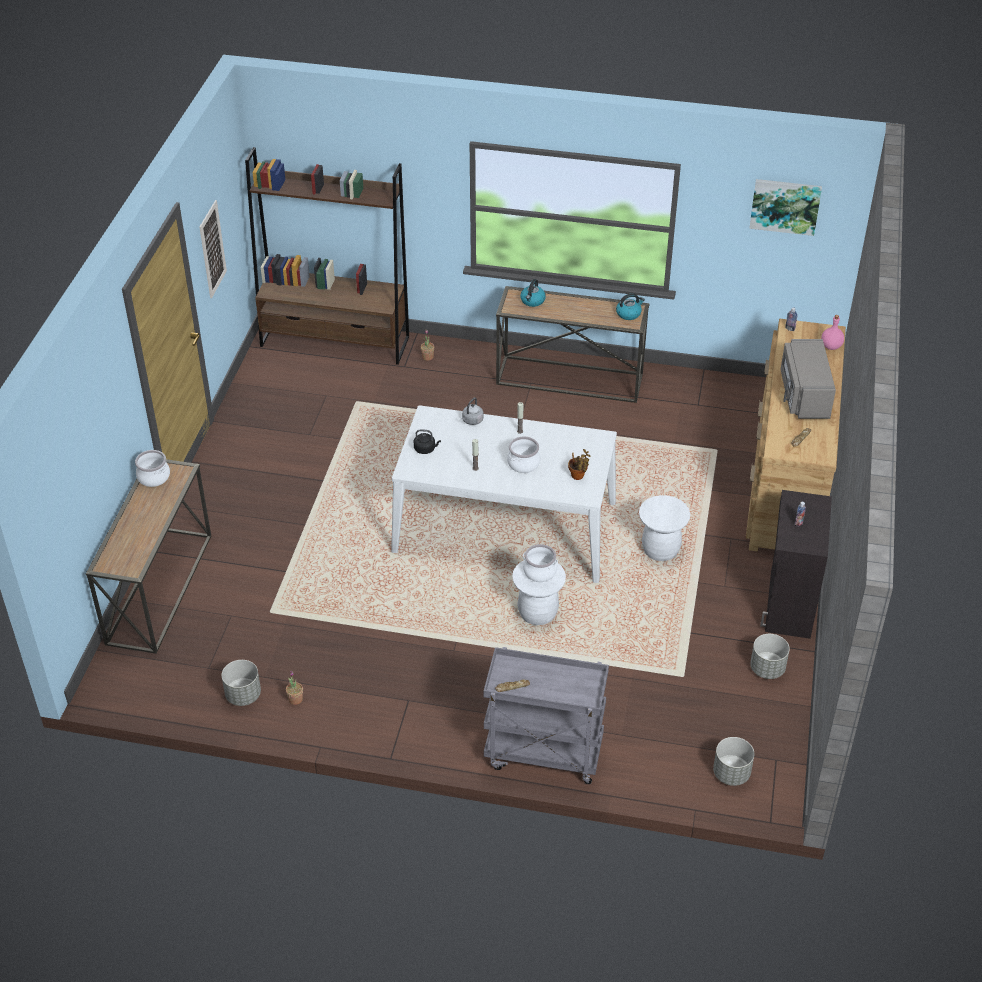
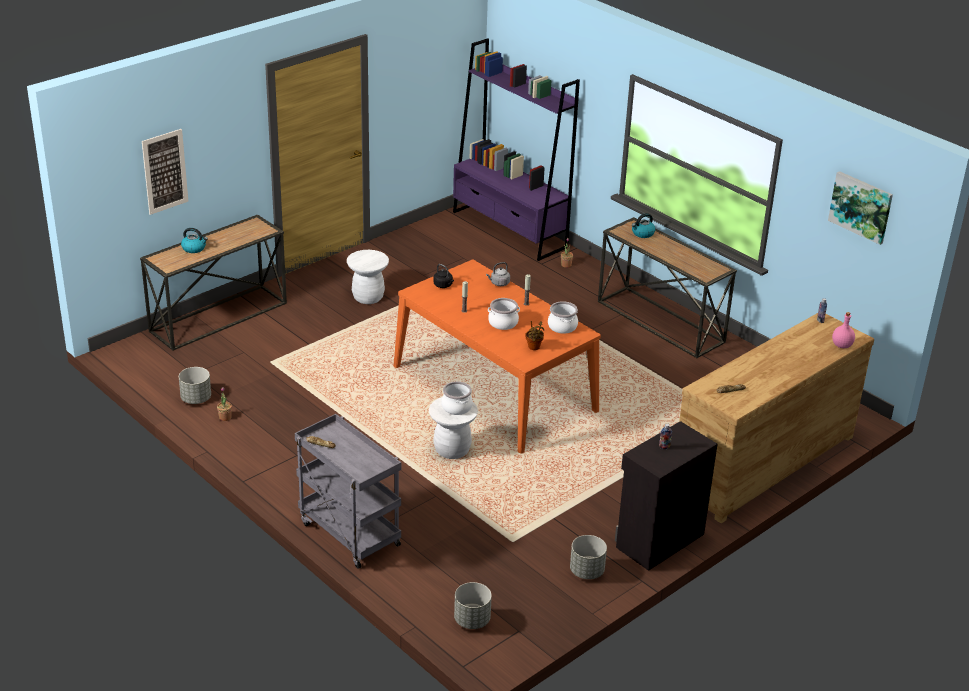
camera: 35 degrees right, 10 degrees down
(153, 477) = (245, 226): cooking pot -> cooking pot (562, 326)
(212, 249) = (409, 98): picture -> picture (165, 171)
(335, 341) = (509, 230): brown bookcase -> purple bookcase
(505, 527) = (494, 388): white dining table -> orange dining table
(629, 313) = (710, 270): kettle -> kettle (194, 248)
(660, 550) = (596, 457): white stool -> white stool (368, 297)
(803, 395) = (772, 365): grey microwave -> none

